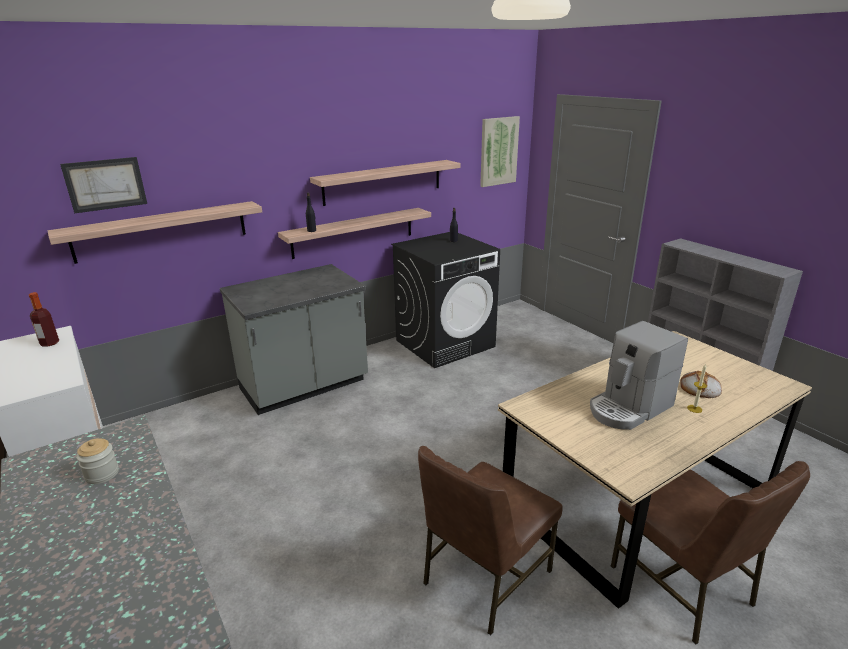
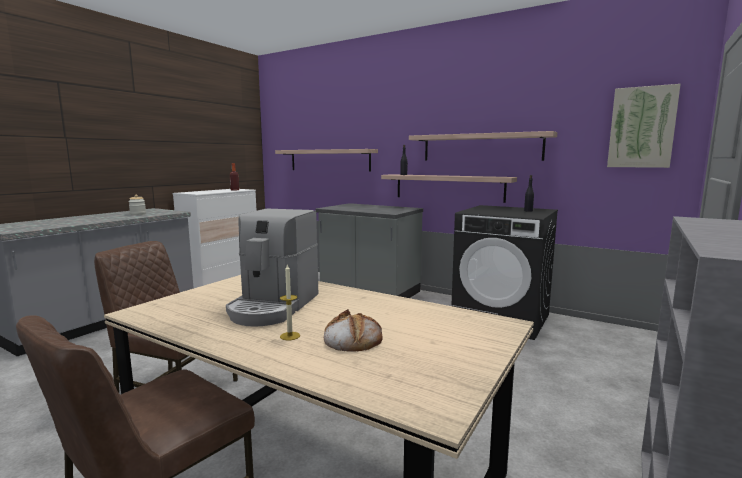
camera: 65 degrees right, 15 degrees down
(105, 184) = (310, 129): picture -> none
(629, 408) = (274, 306): coffee machine -> coffee machine turned 105 degrees counterclockwise

